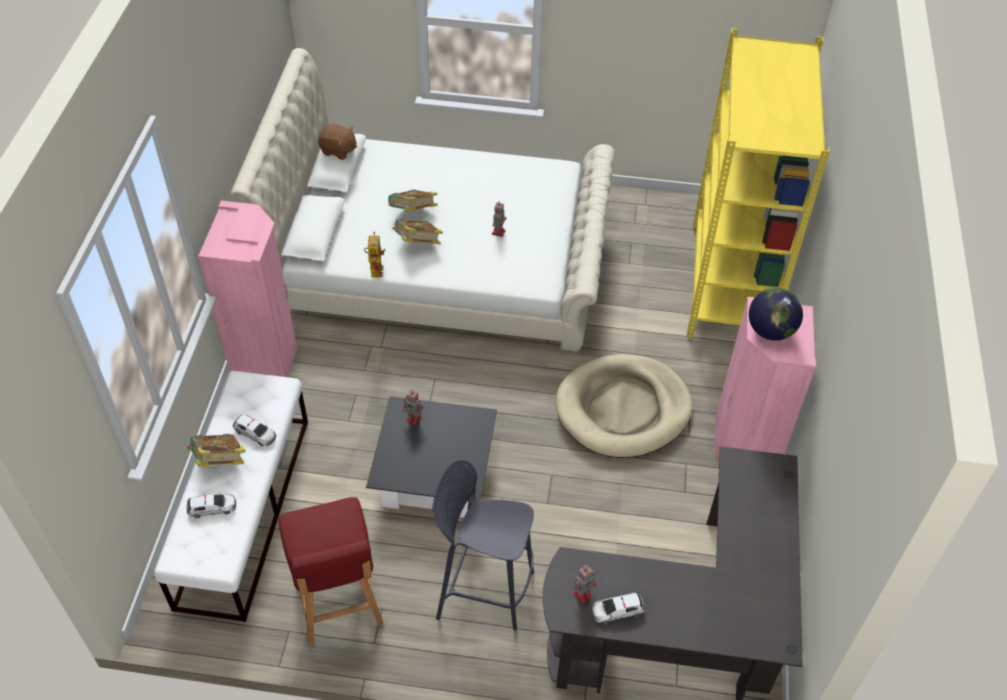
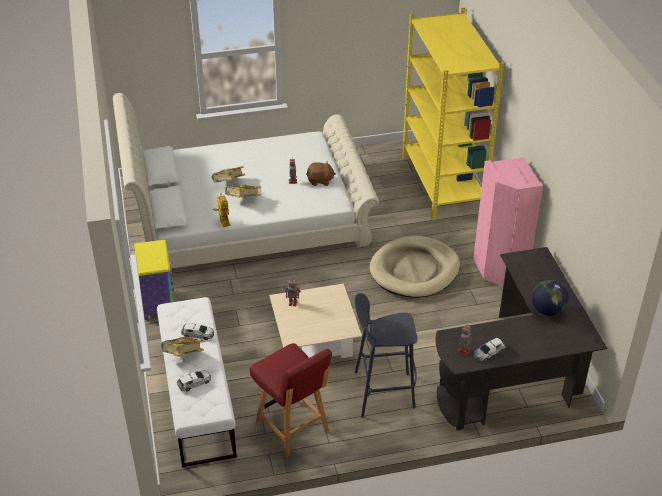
camera: 20 degrees left, 10 degrees down
(265, 353) = (158, 302): pink cabinet -> nightstand
(338, 151) = (161, 158): brown plush toy -> brown plush toy (320, 181)
(434, 475) = (315, 339): black coffee table -> beige coffee table
(770, 331) = (508, 174): globe -> globe (547, 310)

